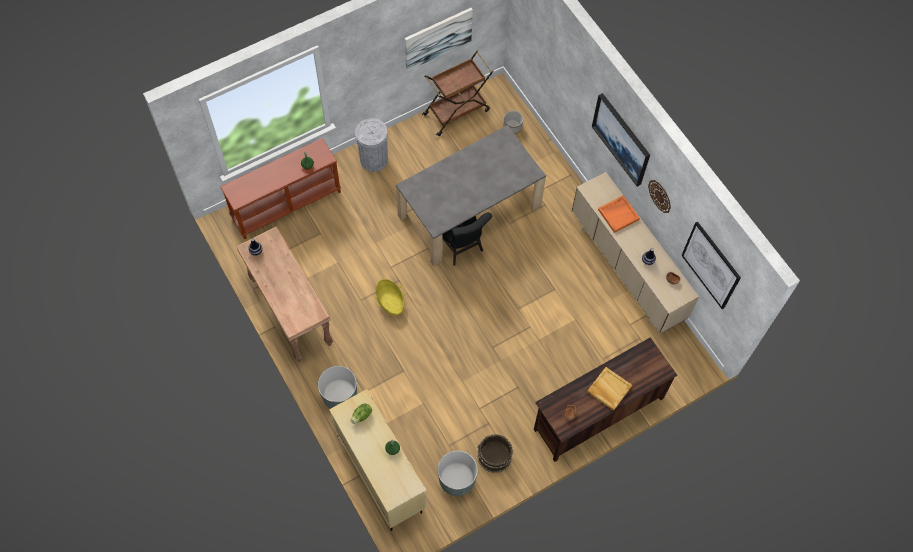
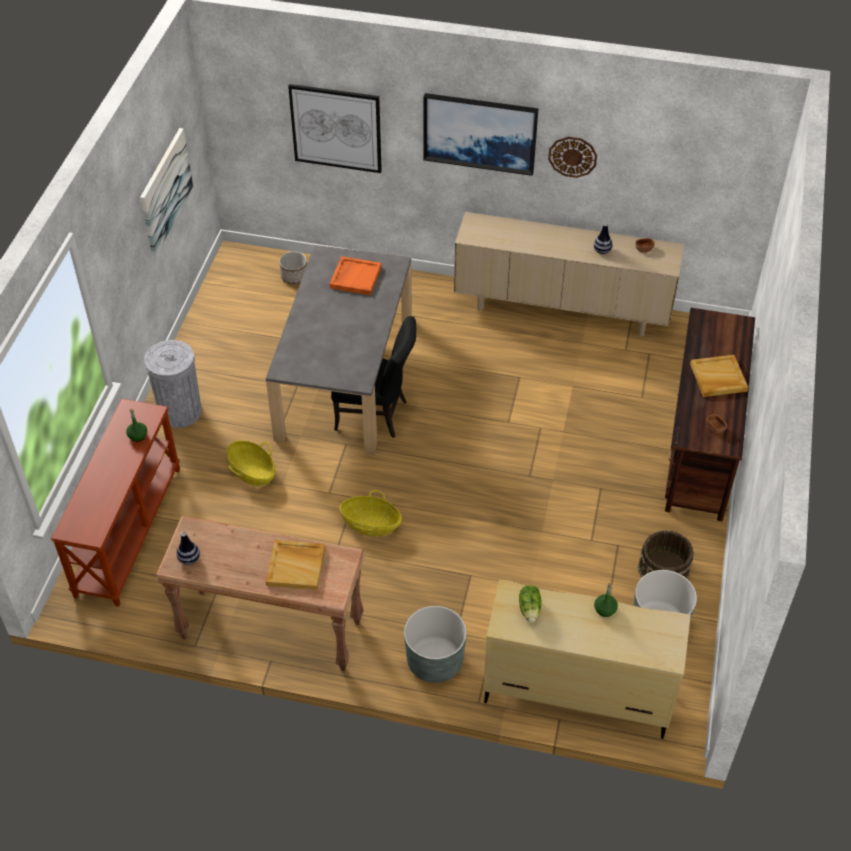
camera: 45 degrees left, 15 degrees down
(293, 297) = (296, 566): none -> beige tray
(370, 223) = (252, 472): none -> basket
(457, 113) = (219, 305): brown cart -> none
(618, 214) = (524, 235): orange tray -> orange tray (355, 277)
(711, 265) = (690, 176): picture -> picture (336, 128)

